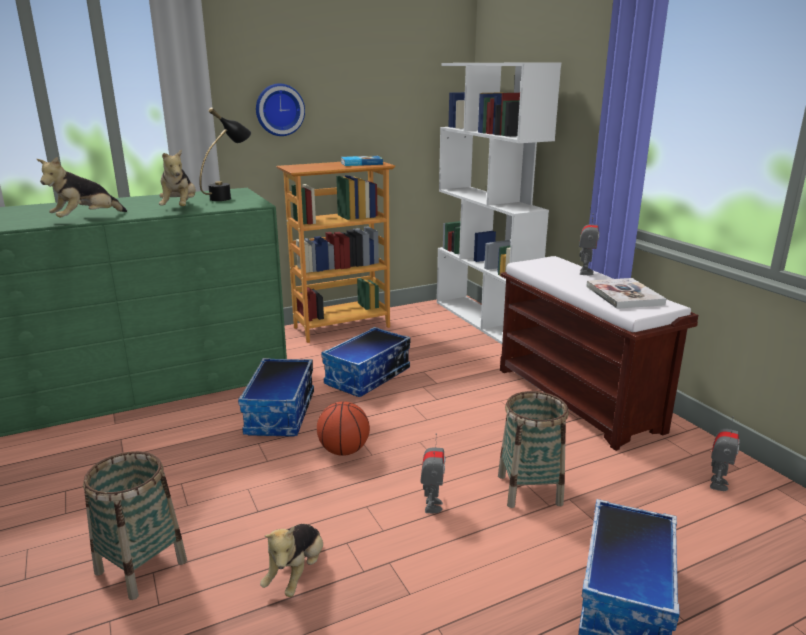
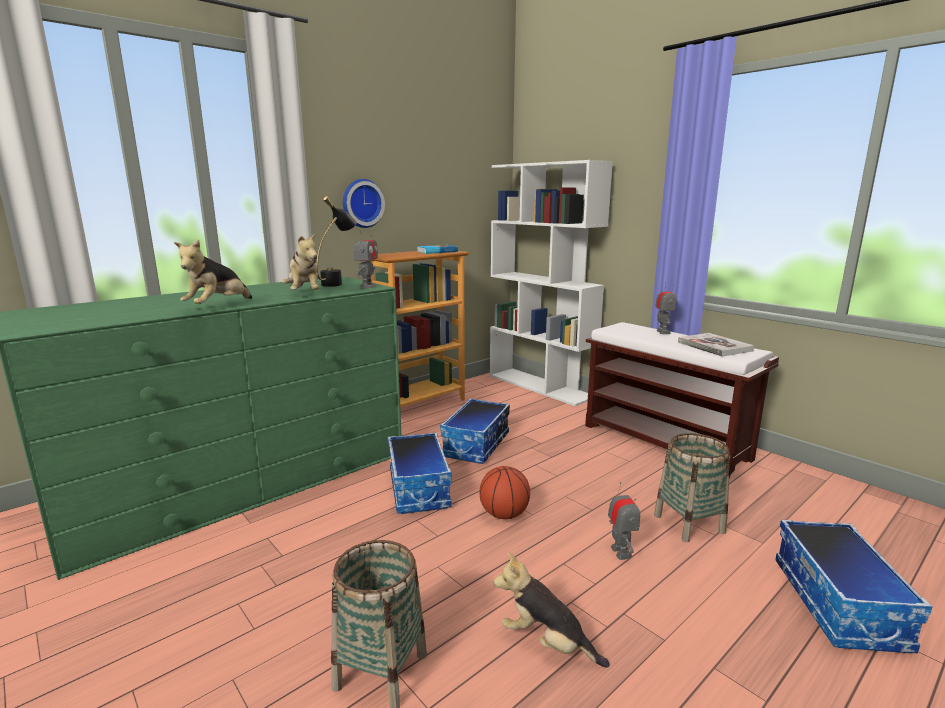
camera: 15 degrees left, 5 degrees down
(296, 573) = (546, 643): plush toy -> plush toy turned 120 degrees clockwise
(717, 484) = (822, 495): toy robot -> toy robot (367, 286)

